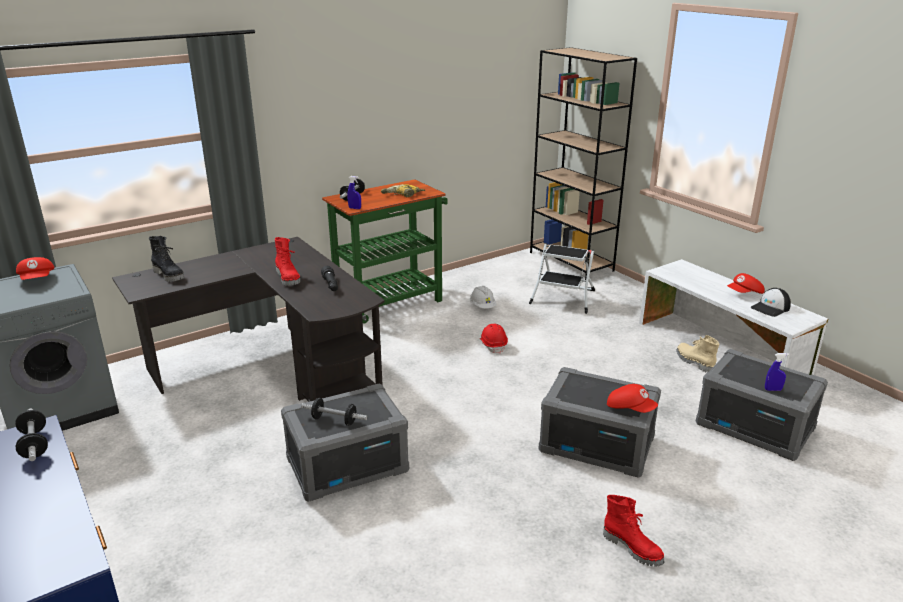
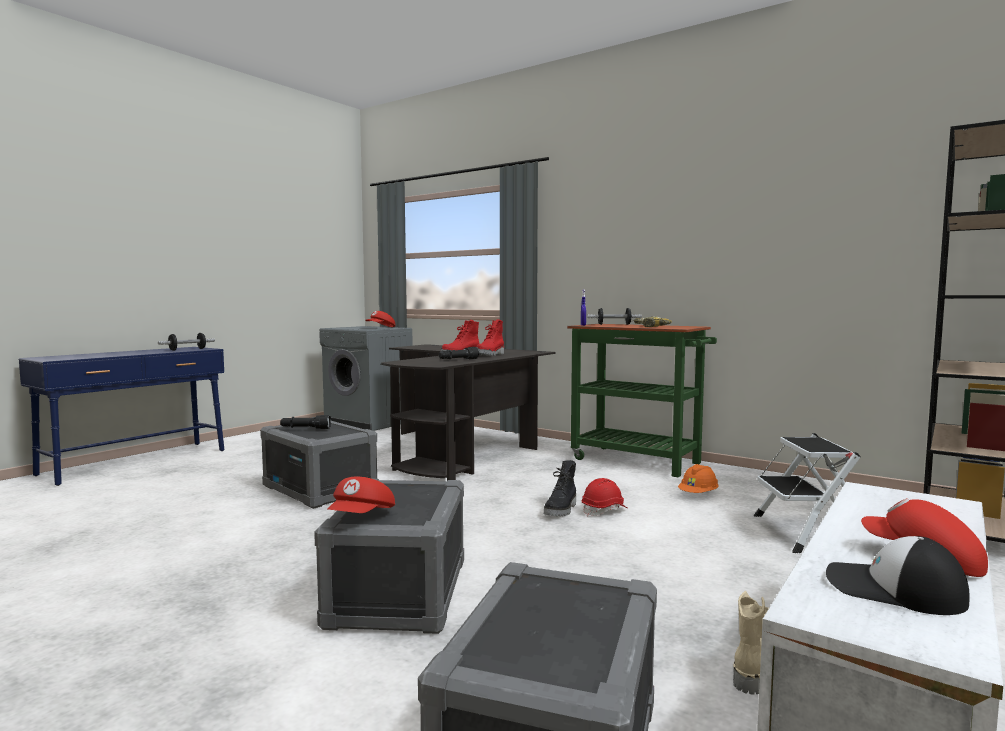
camera: 70 degrees right, 20 degrees down
(169, 275) = (439, 347): black boot -> black boot (561, 510)
(334, 420) = (305, 428): dumbbell -> black flashlight
(482, 306) = (698, 495): white hard hat -> orange hard hat
(633, 548) = (154, 636): red boot -> red boot (491, 355)
(773, 389) = (497, 630): blue spray bottle -> none

